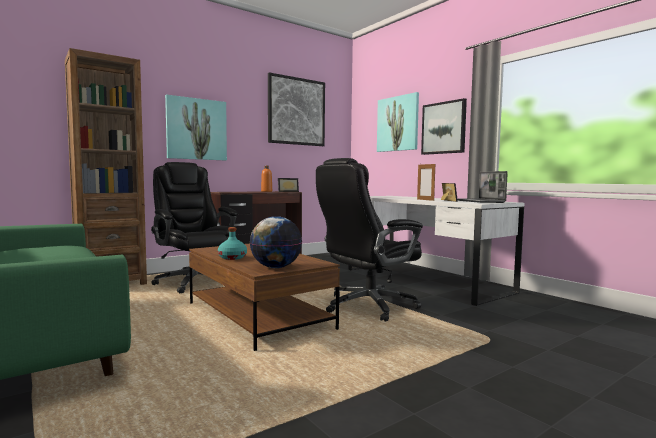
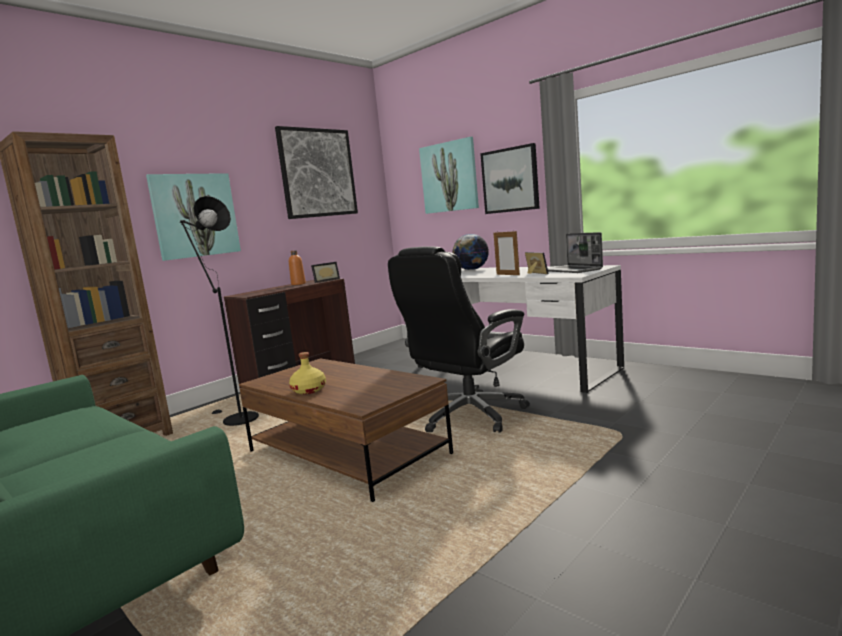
camera: 10 degrees left, 5 degrees up
(195, 282) = (236, 419): black office chair -> black floor lamp
(233, 257) = (309, 390): turquoise bottle -> yellow bottle
(275, 267) = (375, 397): globe -> globe (471, 269)

